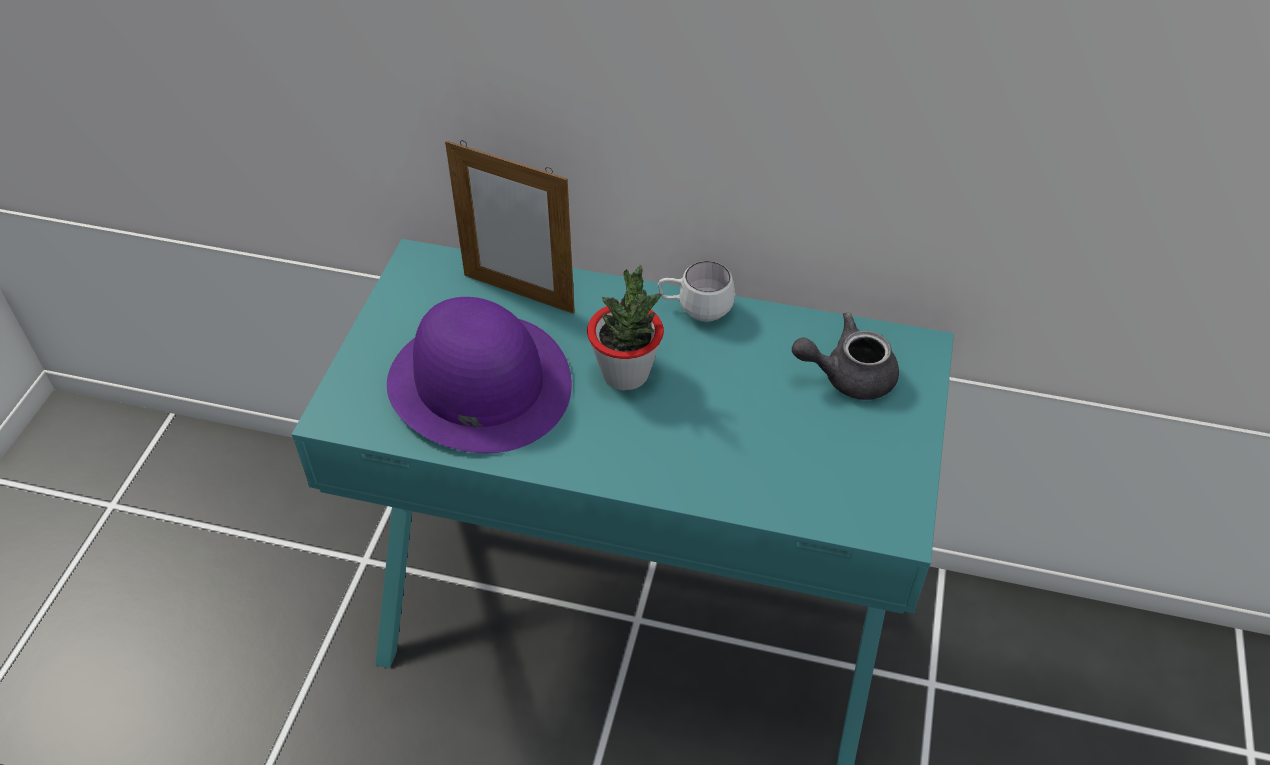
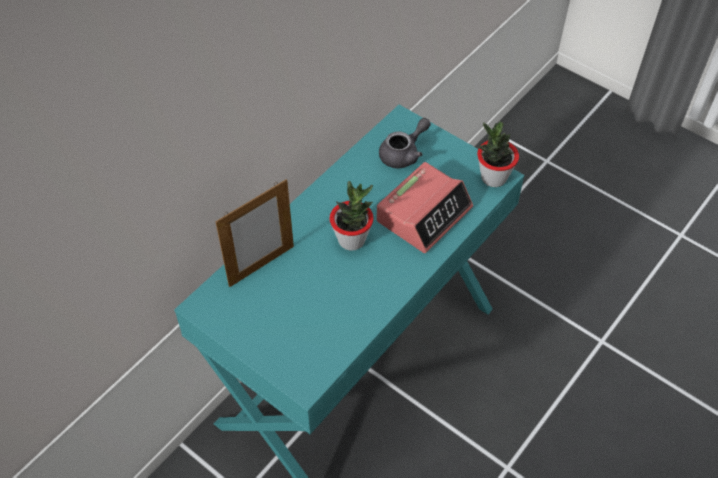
camera: 65 degrees left, 5 degrees up
(478, 383) = (320, 307): purple hat -> none
(695, 309) = (323, 193): white mug -> none
(736, 445) = (424, 214): none -> alarm clock
(847, 376) = (404, 154): grey teapot -> grey teapot turned 150 degrees counterclockwise
(887, 517) = (493, 178): none -> potted plant

